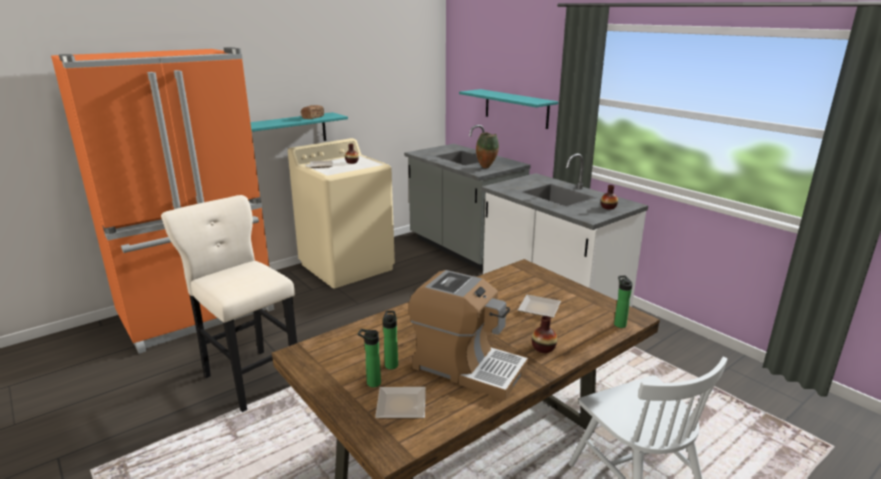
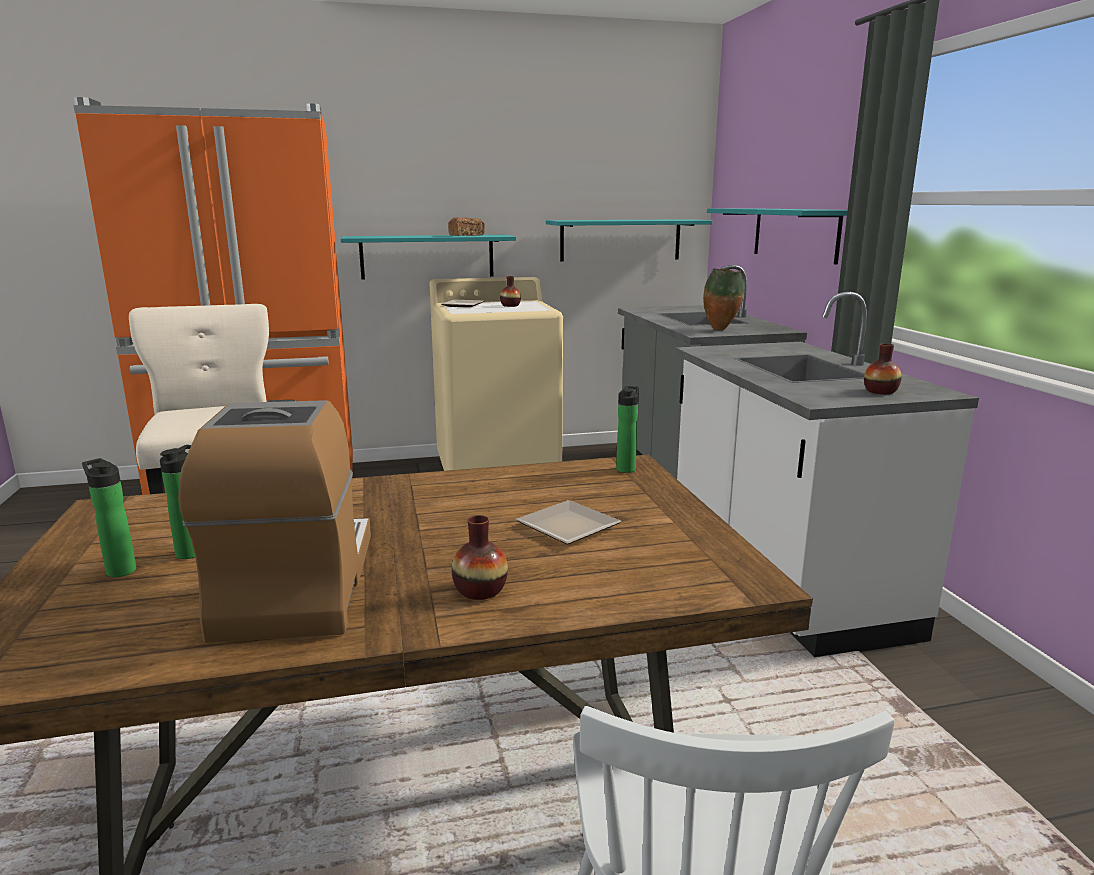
camera: 25 degrees right, 5 degrees down
(398, 108) = (620, 240): none -> turquoise shelf
(399, 406) = (92, 616): plate -> none
(467, 367) = (297, 586): coffee machine -> coffee machine turned 150 degrees counterclockwise
(619, 324) = (701, 585): bottle -> bottle (626, 468)

